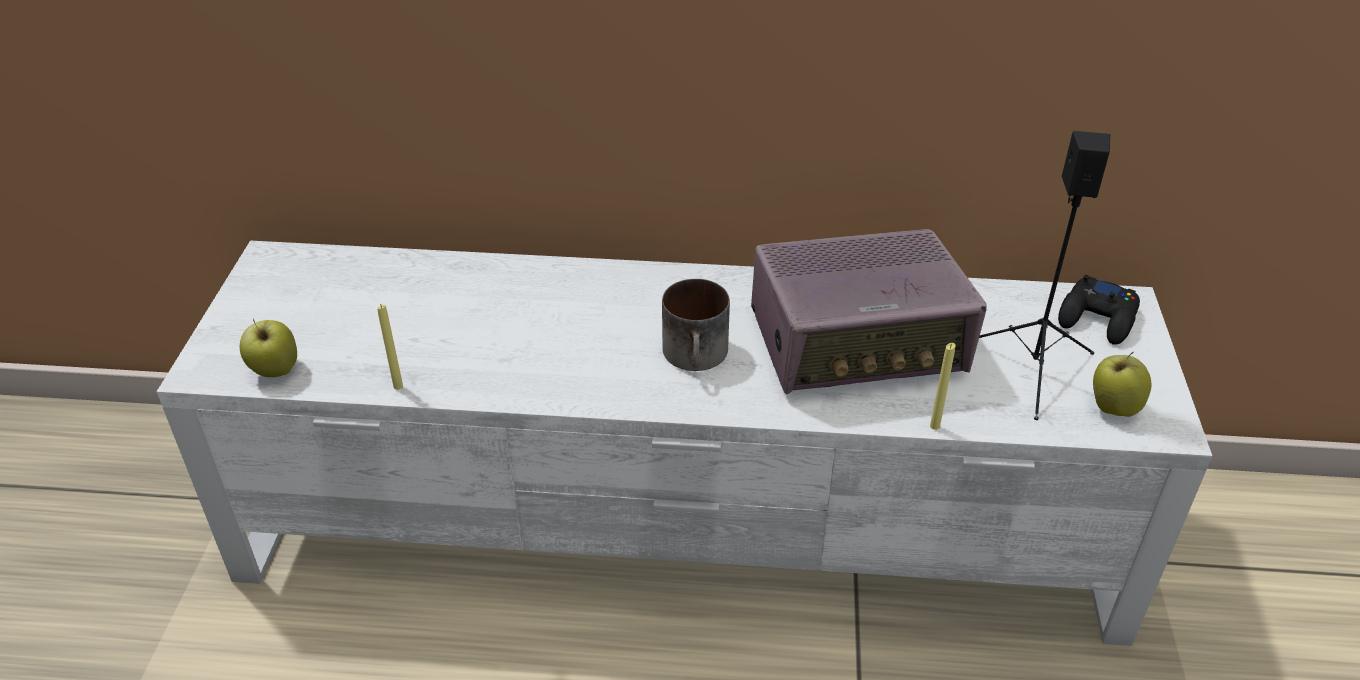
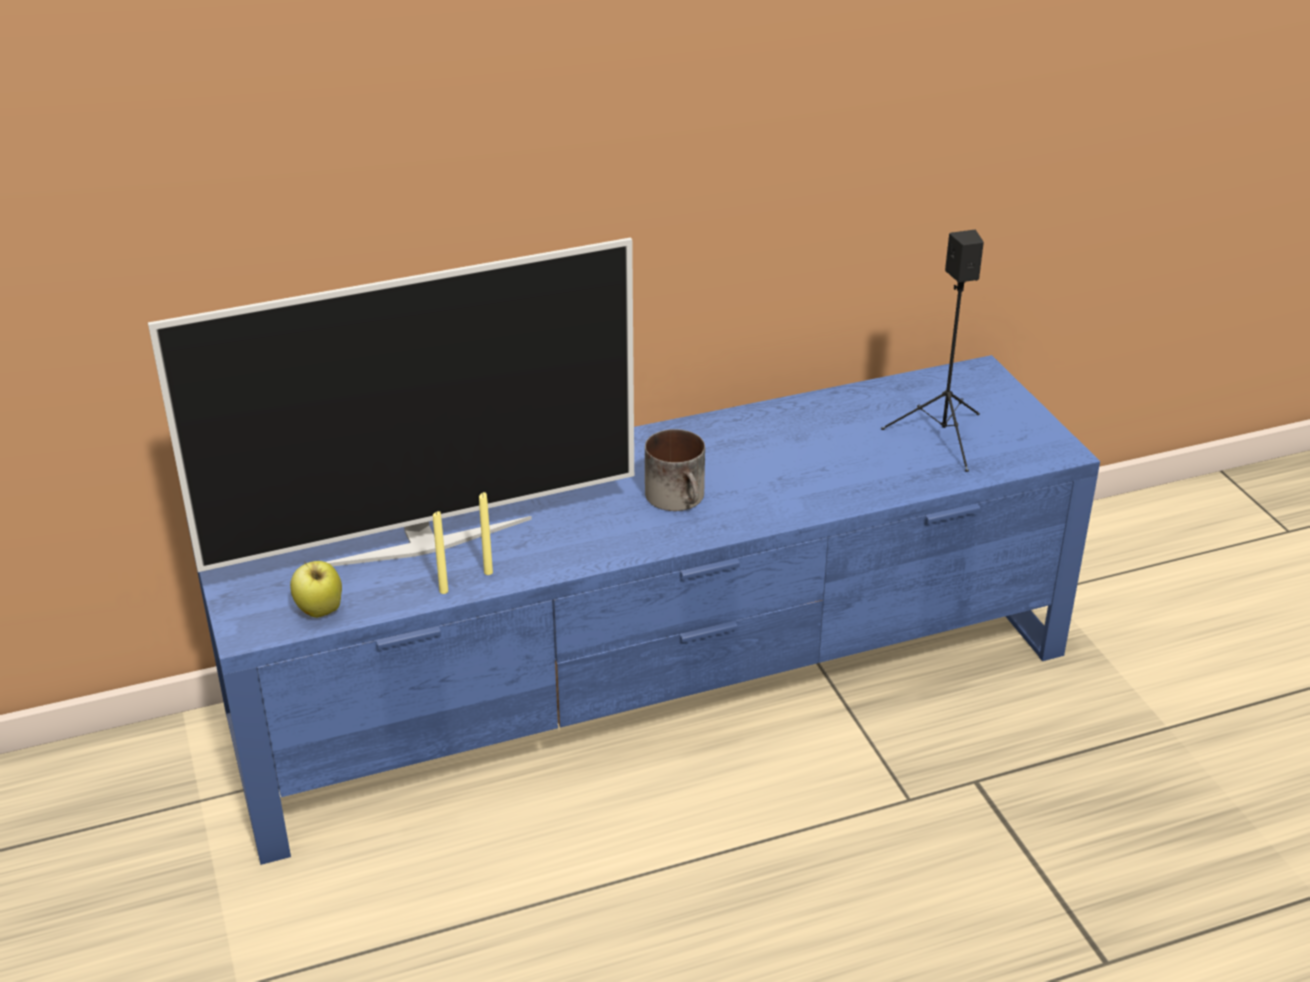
camera: 25 degrees left, 5 degrees down
(421, 326) = (422, 541): none -> television
(684, 527) = (658, 684): white tv stand -> blue tv stand
(859, 343) = (801, 454): radio -> none
(934, 426) = (898, 496): yellow candle -> yellow candle (488, 572)
(1098, 318) = (967, 388): black game controller -> none
(1113, 407) = (1015, 448): apple -> none

